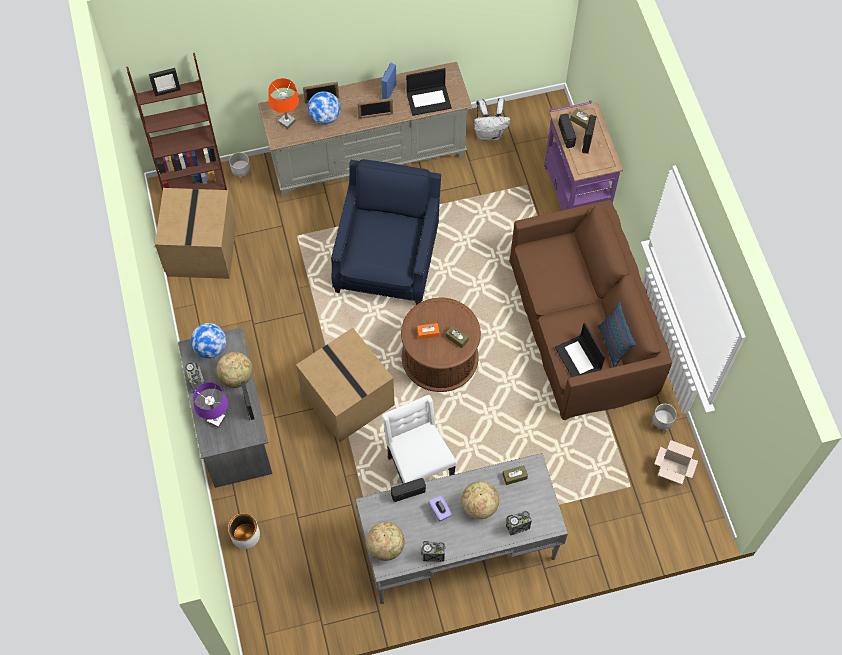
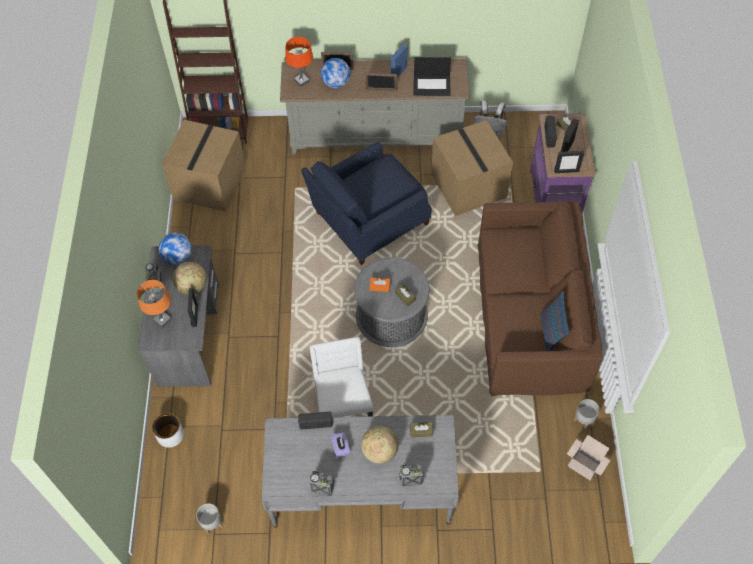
camera: 15 degrees right, 5 degrees down
(167, 91) = (199, 30): picture frame -> picture frame (566, 170)
(216, 419) = (162, 320): purple table lamp -> orange table lamp
(242, 174) = (263, 129): grey planter -> grey planter (212, 523)
(346, 398) = (296, 334): cardboard box -> cardboard box (467, 185)
(386, 546) = (280, 469): globe -> none
(387, 256) = (369, 220): blue armchair -> blue armchair turned 150 degrees counterclockwise
(440, 357) = (391, 315): brown coffee table -> grey coffee table
(578, 358) = (515, 339): laptop -> none

